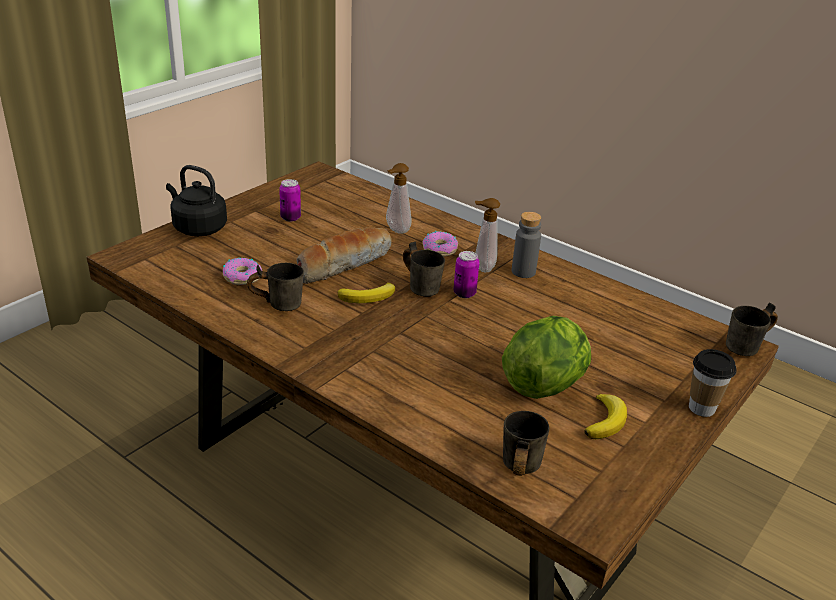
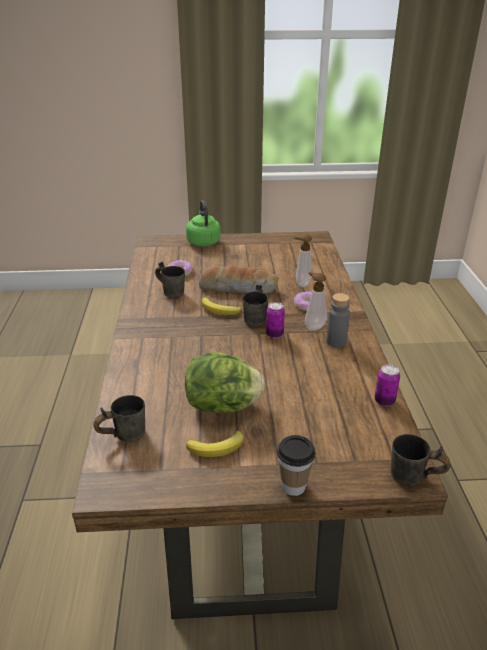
camera: 50 degrees right, 0 degrees up
(197, 228) = (203, 241): black kettle -> green kettle
(290, 218) = (256, 254): can -> can (384, 401)

